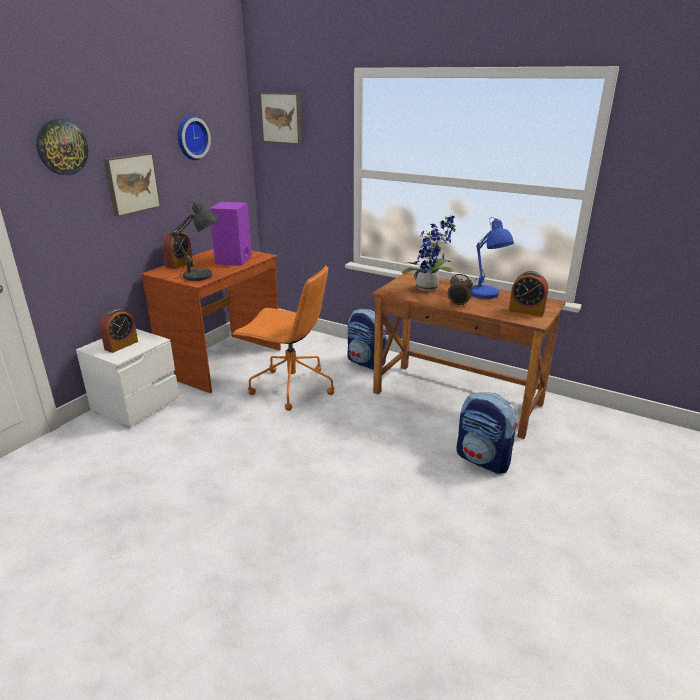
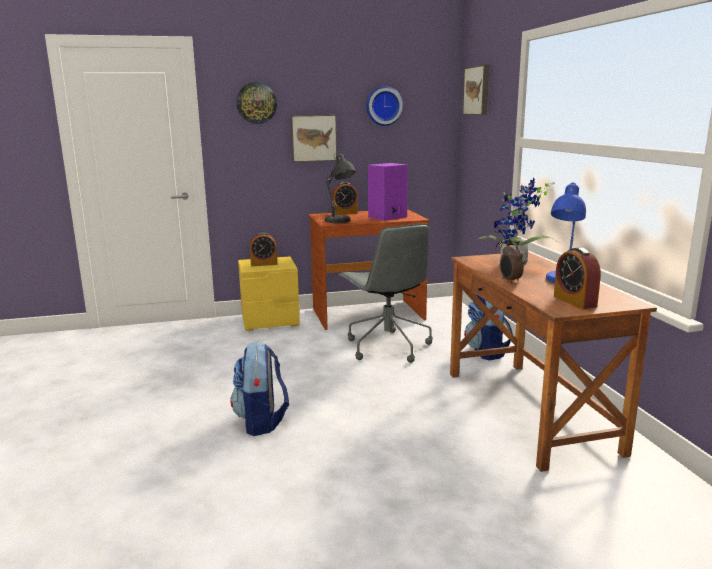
camera: 45 degrees right, 10 degrees down
(135, 405) = (270, 320): white nightstand -> yellow nightstand
(288, 387) = (386, 346): orange office chair -> grey office chair
(483, 460) = (461, 465): backpack -> backpack (262, 421)

